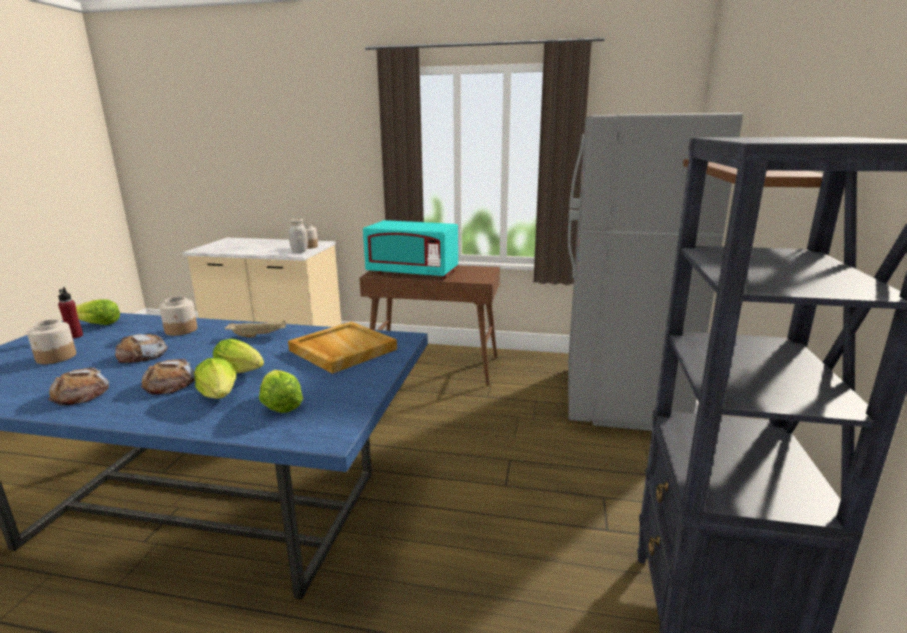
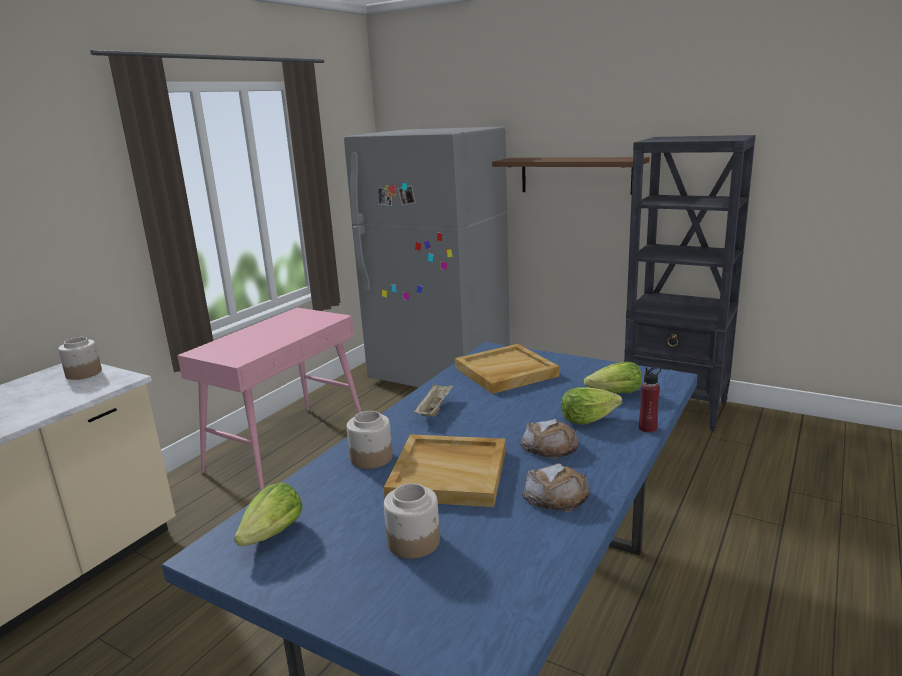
camera: 70 degrees left, 0 degrees up
(75, 336) = (319, 545): red bottle -> red bottle (648, 428)
(142, 355) = (450, 473): bread -> beige tray
(241, 371) = (534, 413): lettuce -> none
(299, 251) = (109, 378): white jar -> none
(413, 272) = (259, 341): turquoise microwave -> none
(434, 366) = (288, 446): brown console table -> pink console table

